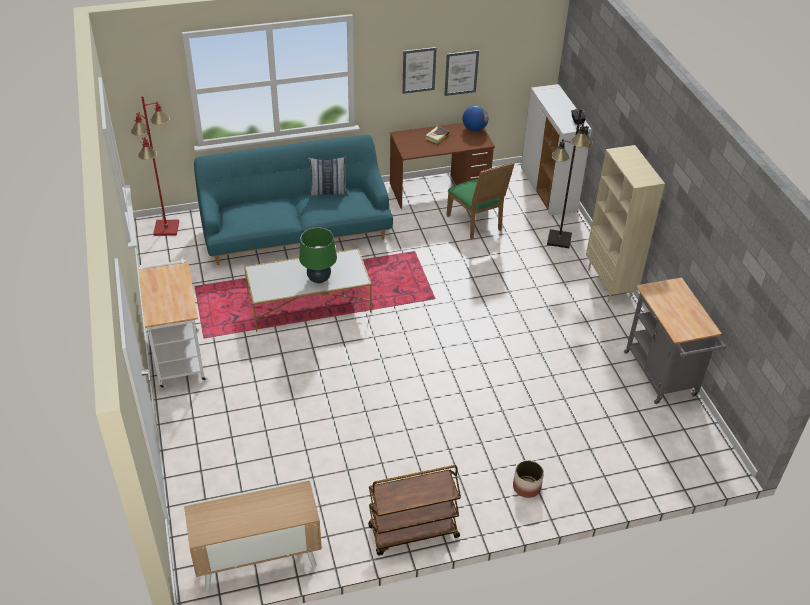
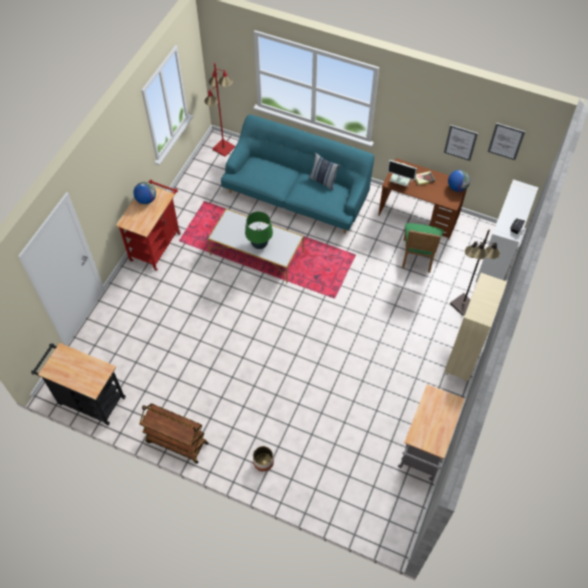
camera: 40 degrees right, 15 degrees up
(158, 284) = (146, 200): none -> globe
(178, 354) = (157, 244): white cart -> red cart
(257, 560) = (88, 400): cabinet -> black cart
(418, 150) = (399, 184): none -> monitor
(419, 70) = (426, 126): picture -> picture (506, 141)

